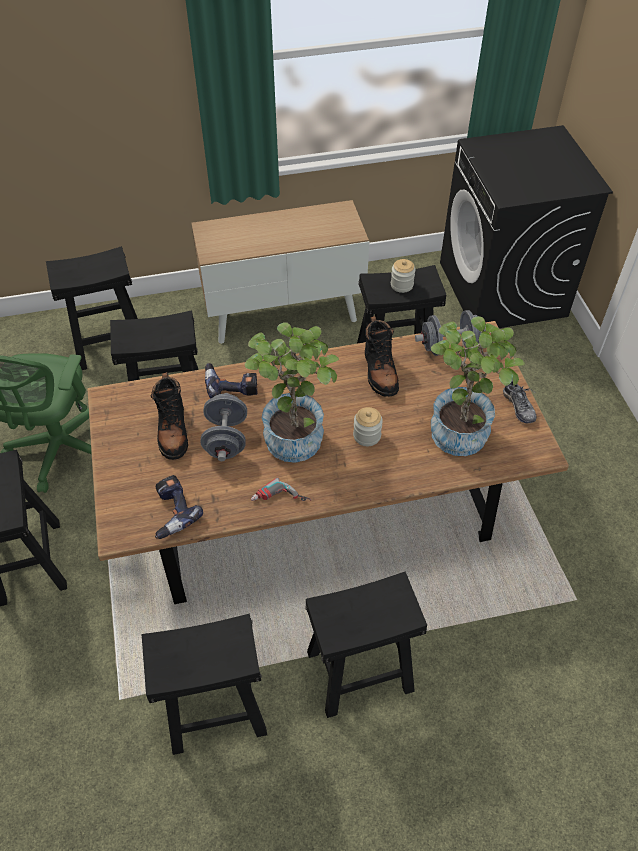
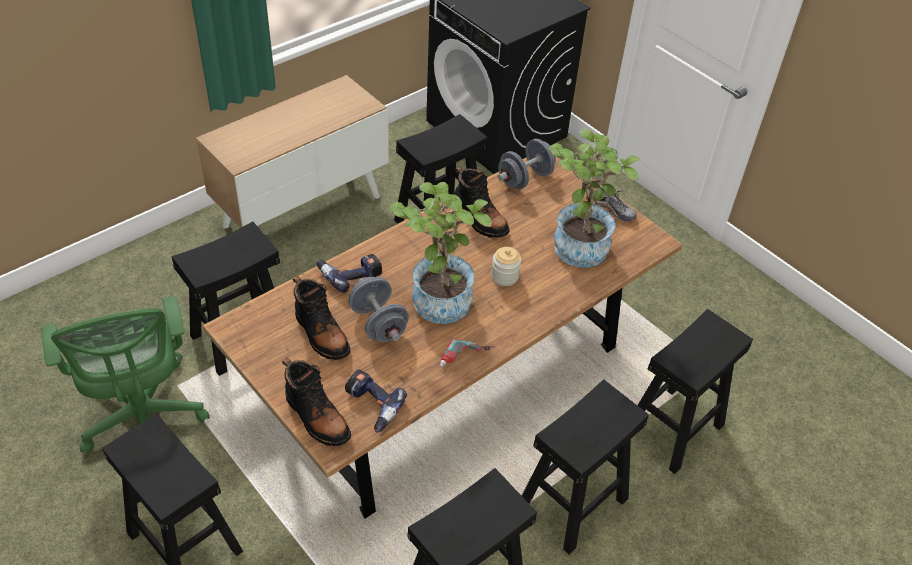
camera: 30 degrees left, 5 degrees down
(109, 345) = (133, 298): black stool -> black stool (673, 429)
(121, 504) = (316, 417): none -> black boot
(401, 285) = (441, 140): jar -> none

